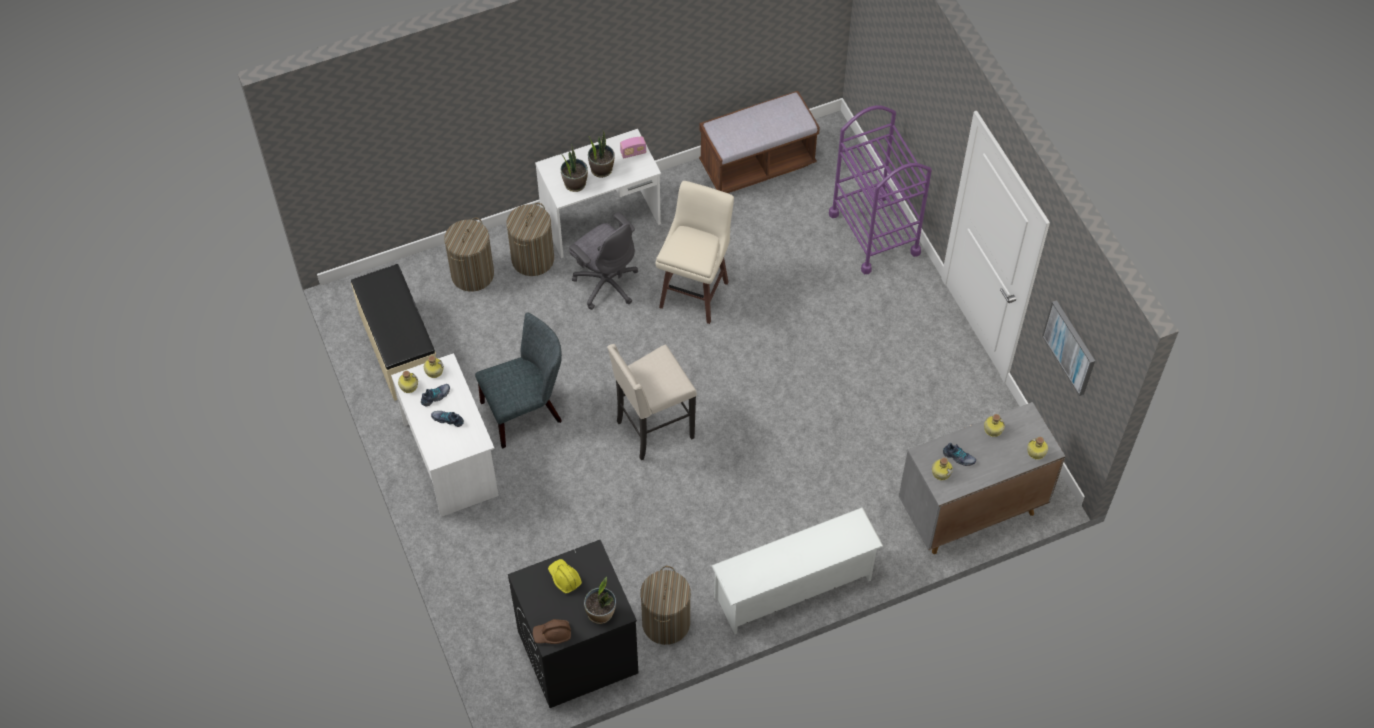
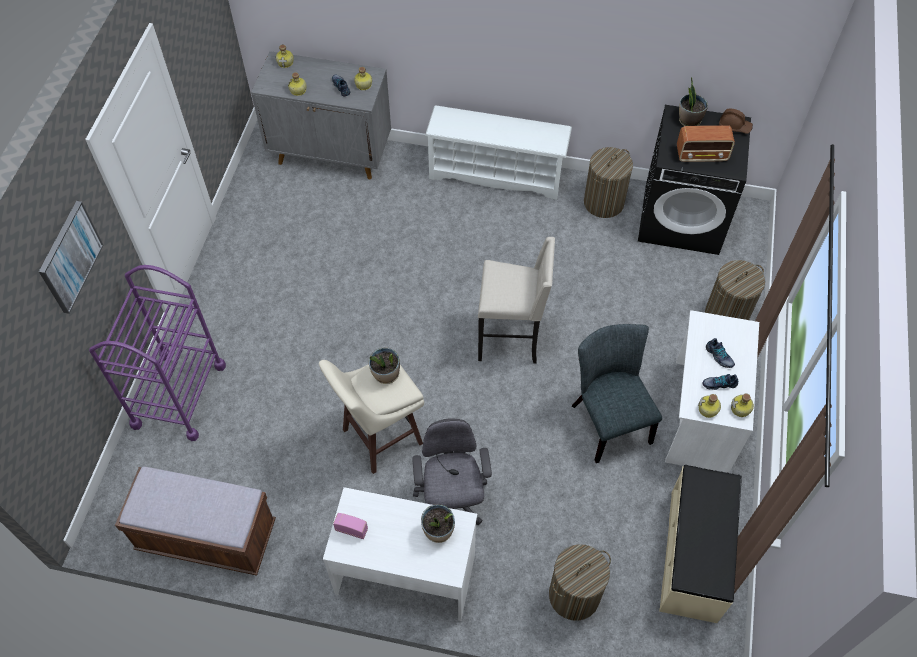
camera: 145 degrees left, 0 degrees up
(526, 410) = (607, 419): grey chair -> grey chair turned 60 degrees clockwise
(533, 259) = (503, 573): laundry basket -> laundry basket (726, 315)
(564, 578) = (702, 155): yellow hard hat -> radio
(601, 169) = (398, 531): potted plant -> potted plant (386, 374)
(1070, 347) = (204, 50): picture -> picture (70, 257)

